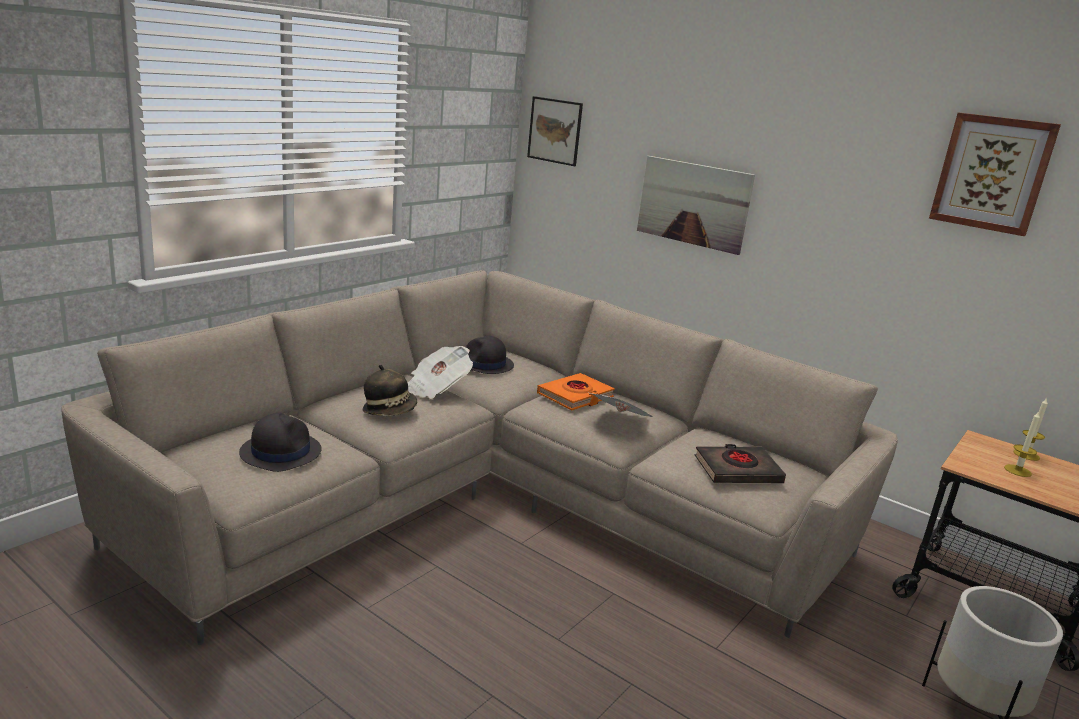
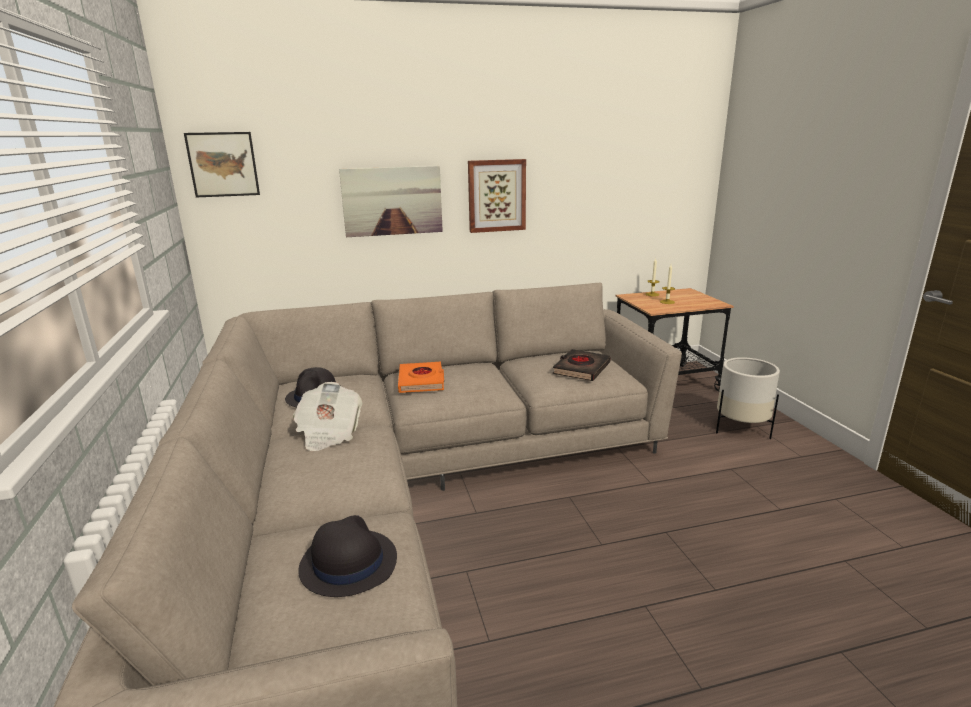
camera: 50 degrees left, 0 degrees up
(390, 410) = (340, 469): hat -> none
(620, 423) = (480, 380): newspaper -> none
(992, 173) = (592, 133): picture -> picture (496, 195)

